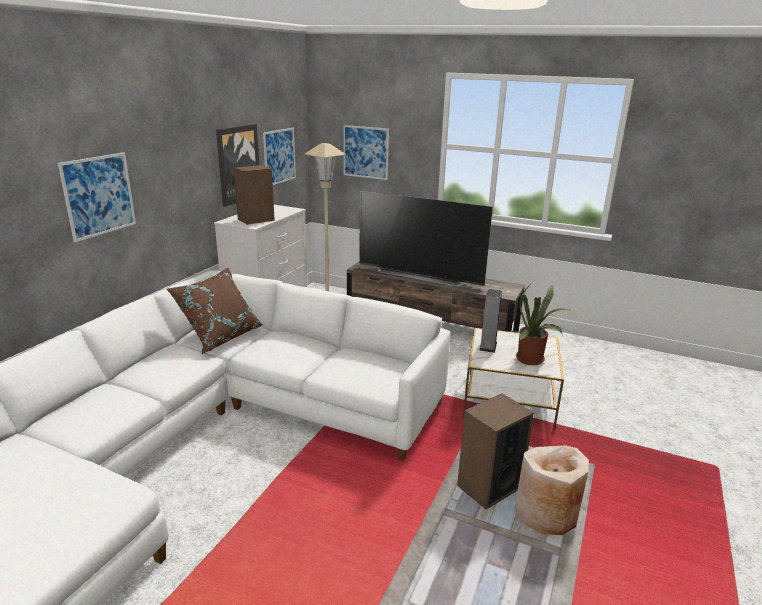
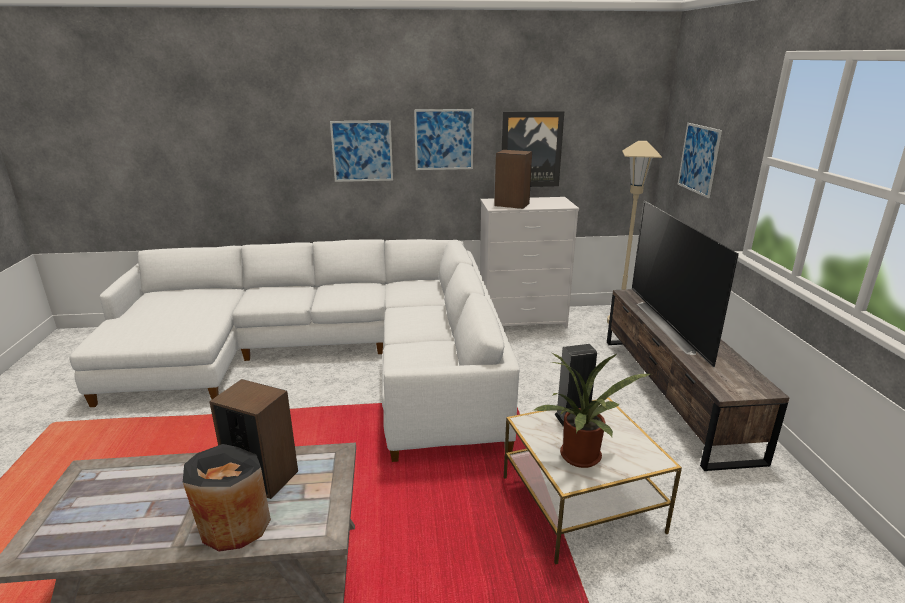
camera: 60 degrees right, 0 degrees up
(220, 336) = (408, 292): brown pillow -> none
(279, 156) = (601, 150): picture -> picture (444, 139)
(546, 513) = (234, 524): beige vase -> black vase

